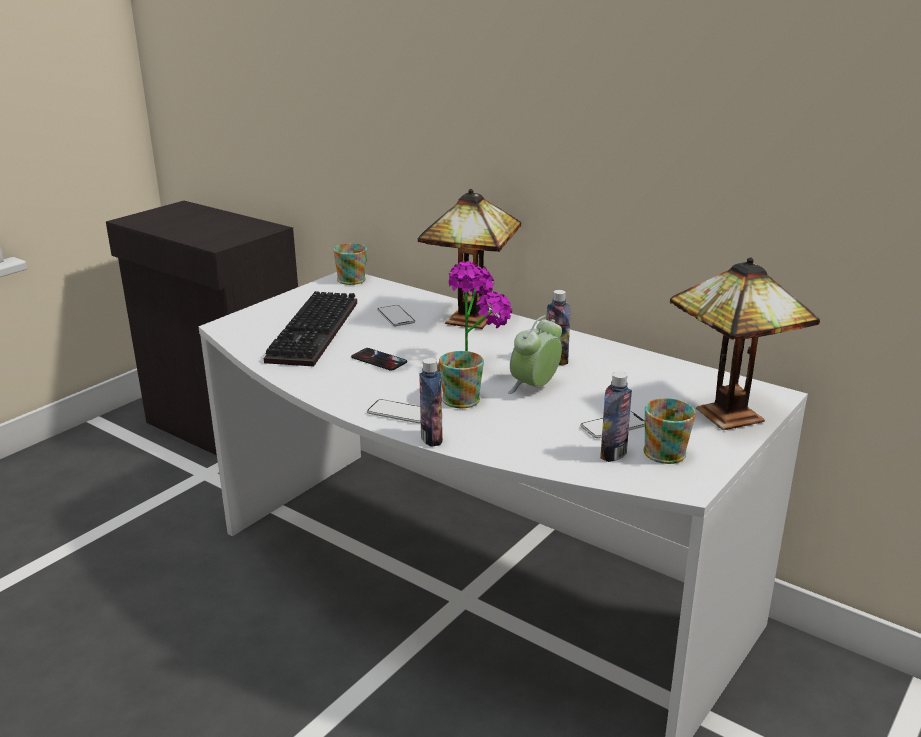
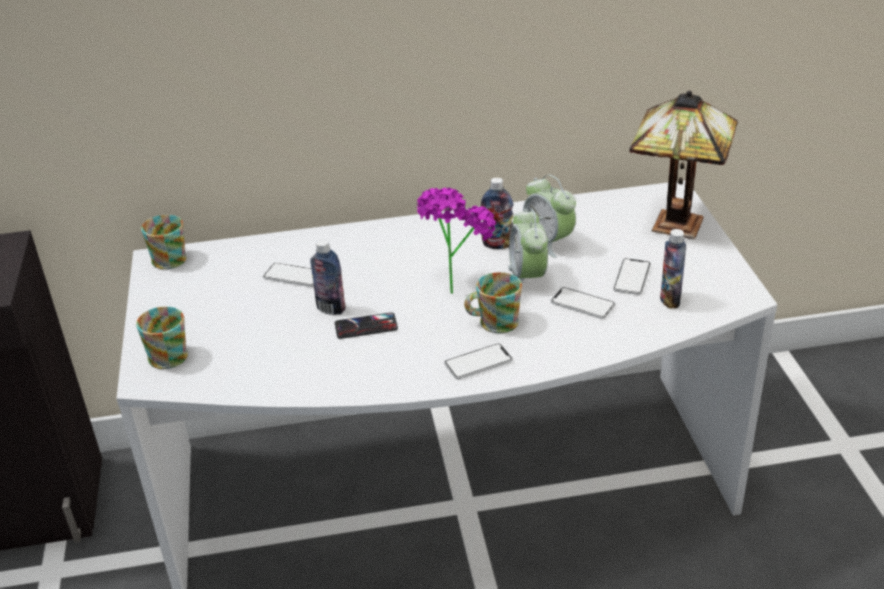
camera: 45 degrees left, 10 degrees up
(316, 333) = (255, 334): keyboard -> none
(431, 438) = (543, 368): bottle -> bottle (331, 309)
(469, 318) = (358, 242): table lamp -> none
(540, 421) = (582, 304): none -> phone
(596, 376) = (548, 242): none -> alarm clock
(667, 450) = (692, 276): mug -> mug (168, 353)

